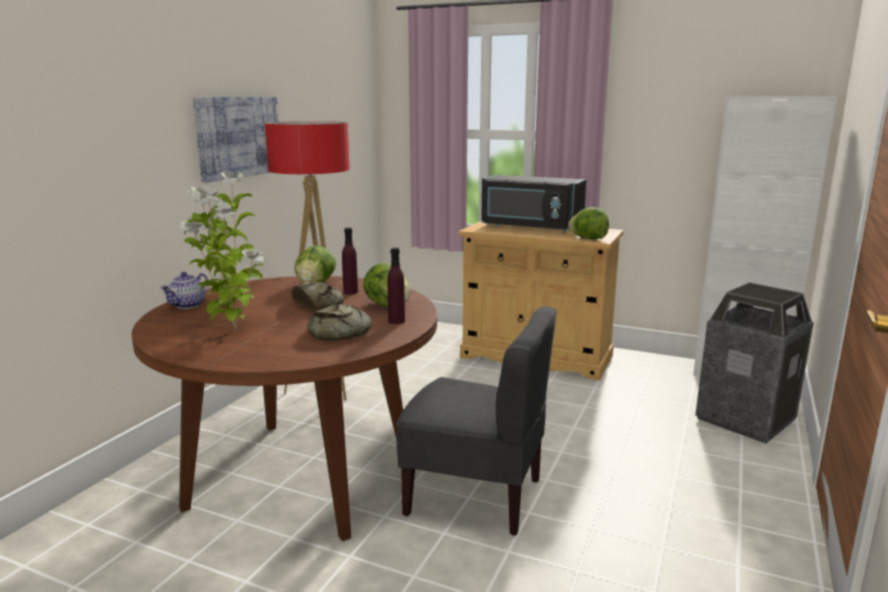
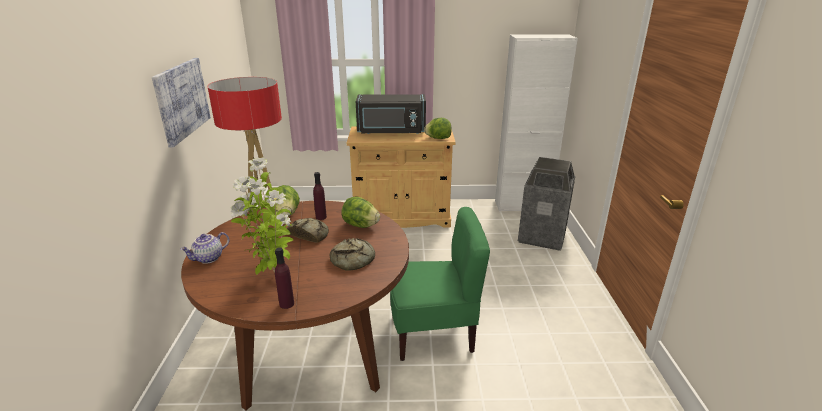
camera: 25 degrees left, 10 degrees up
(188, 305) = (208, 258): teapot -> teapot turned 45 degrees clockwise
(396, 321) = (381, 239): purple bottle -> purple bottle (286, 304)
(475, 496) = (433, 332): grey chair -> green chair

